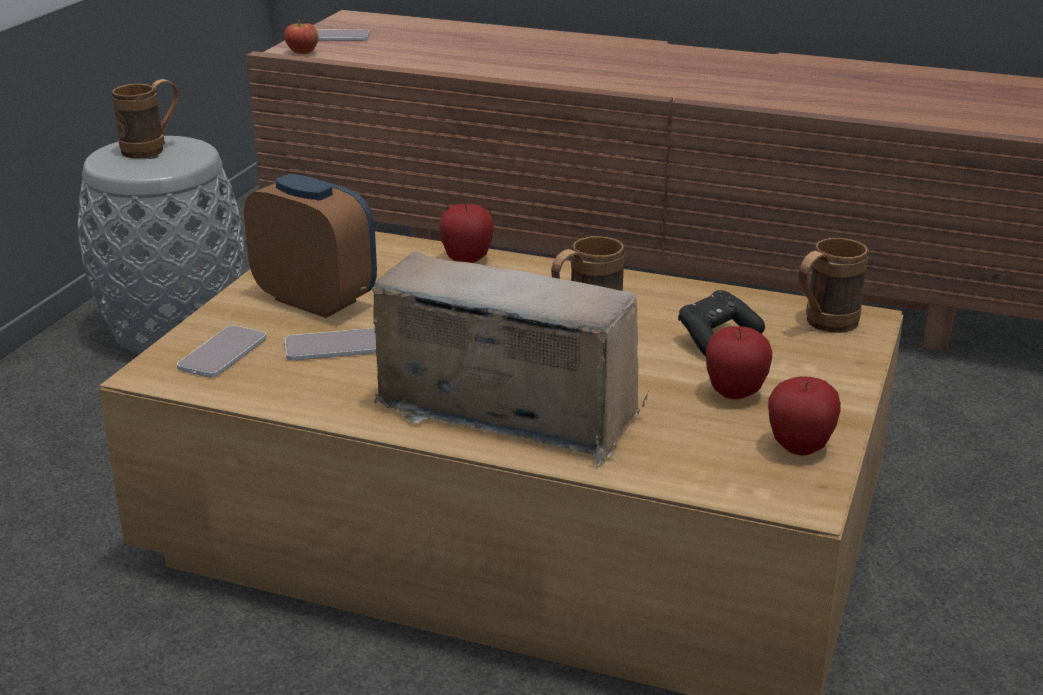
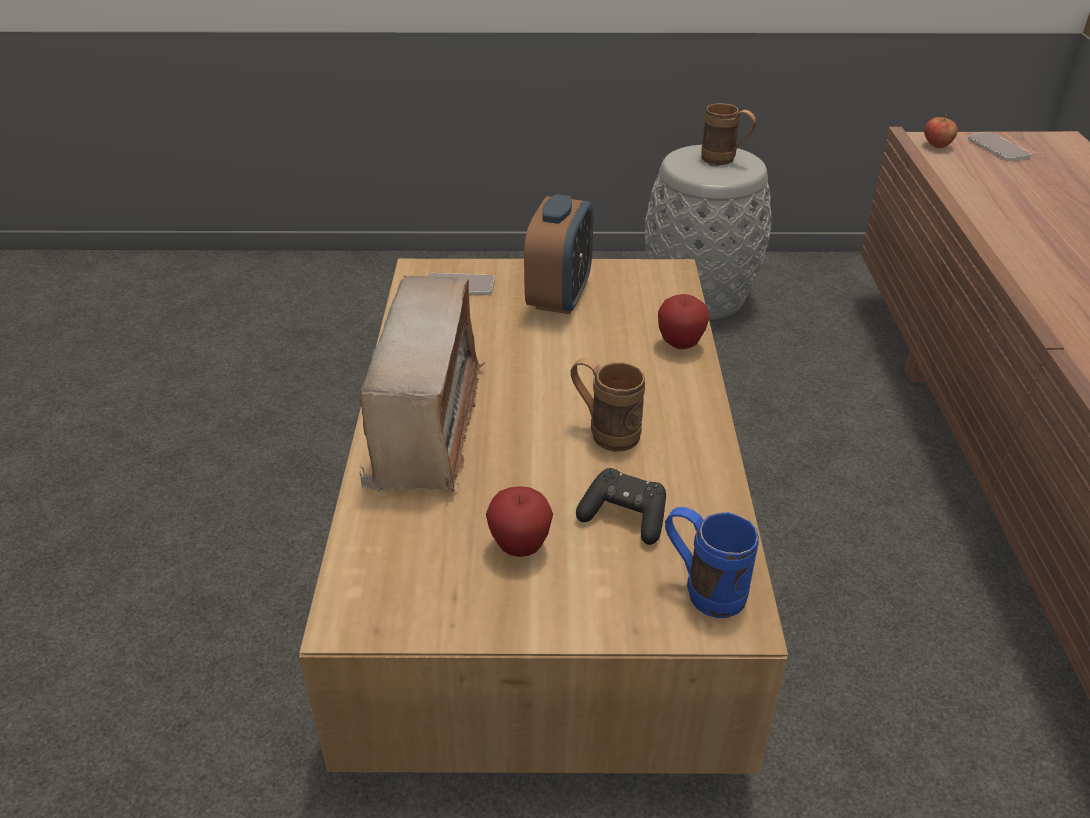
camera: 70 degrees right, 10 degrees up
(333, 346) = (492, 324): phone -> none
(799, 448) = (437, 605): apple -> none
(822, 325) = (703, 589): brown mug -> blue mug

